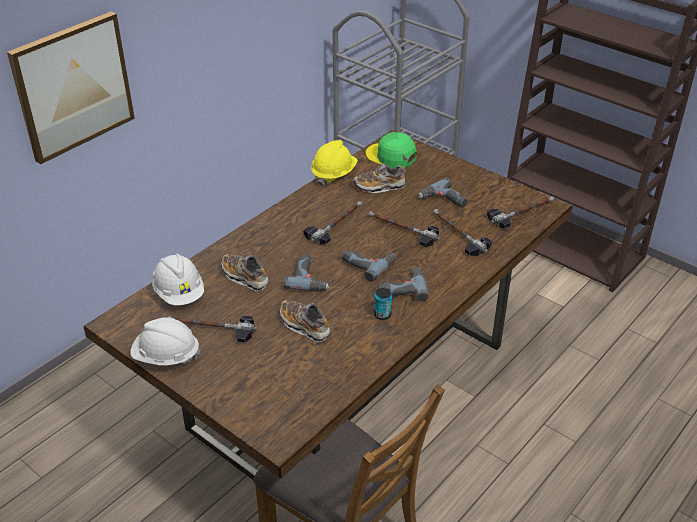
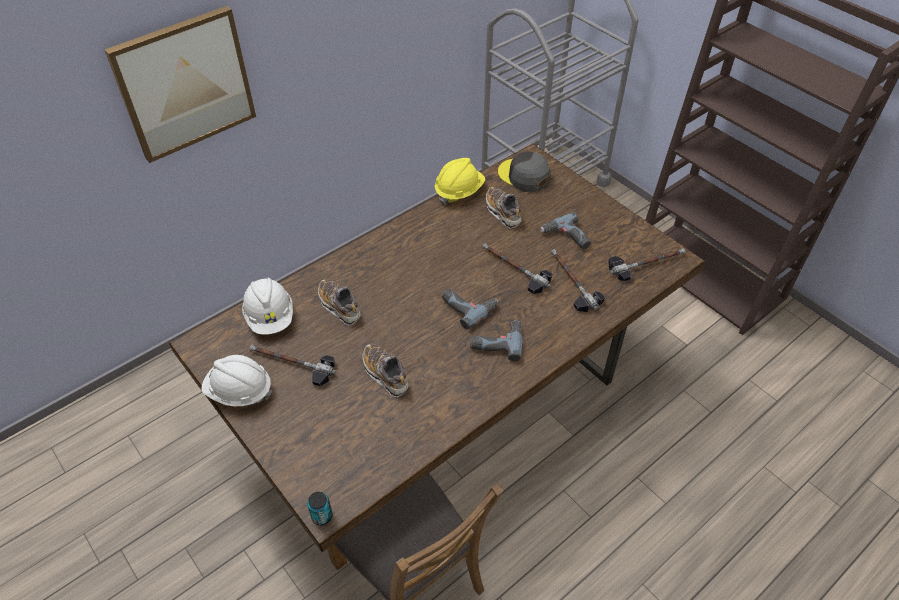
camera: 10 degrees right, 10 degrees up
(310, 278) = (405, 316): power drill -> none
(335, 224) = (446, 253): hammer -> none
(379, 186) = (502, 212): shoe -> shoe turned 60 degrees clockwise
(382, 314) = (468, 372): can -> can (322, 516)
(391, 156) = (524, 176): green cap -> grey cap

